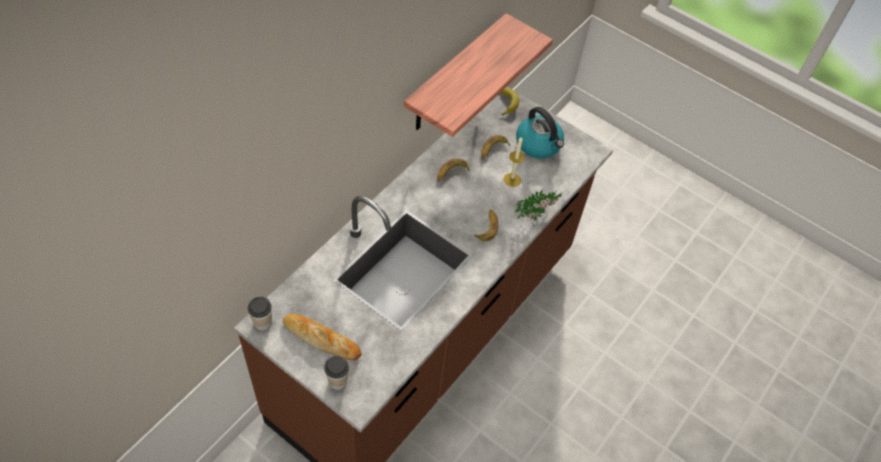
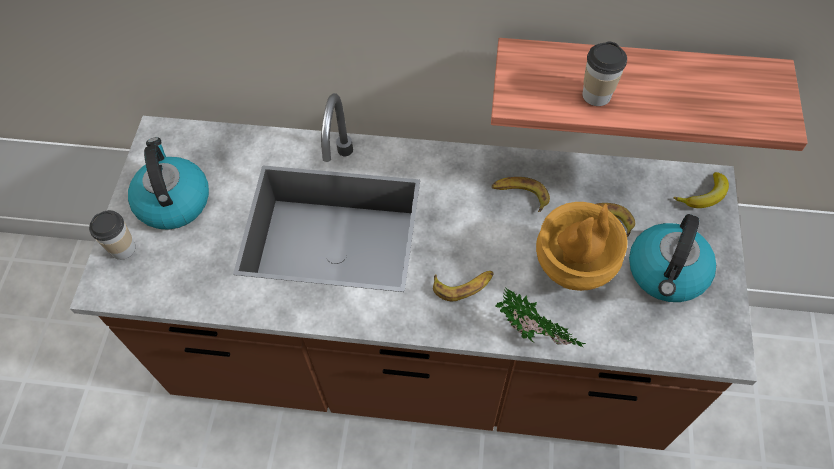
camera: 65 degrees right, 5 degrees up
(263, 323) = (162, 136): cup -> cup (596, 95)
(322, 339) = (173, 201): bread -> kettle
(512, 179) = (571, 272): candle -> brown vase

